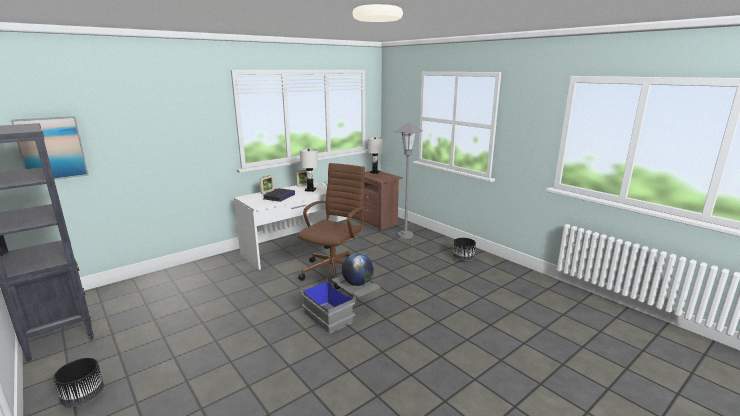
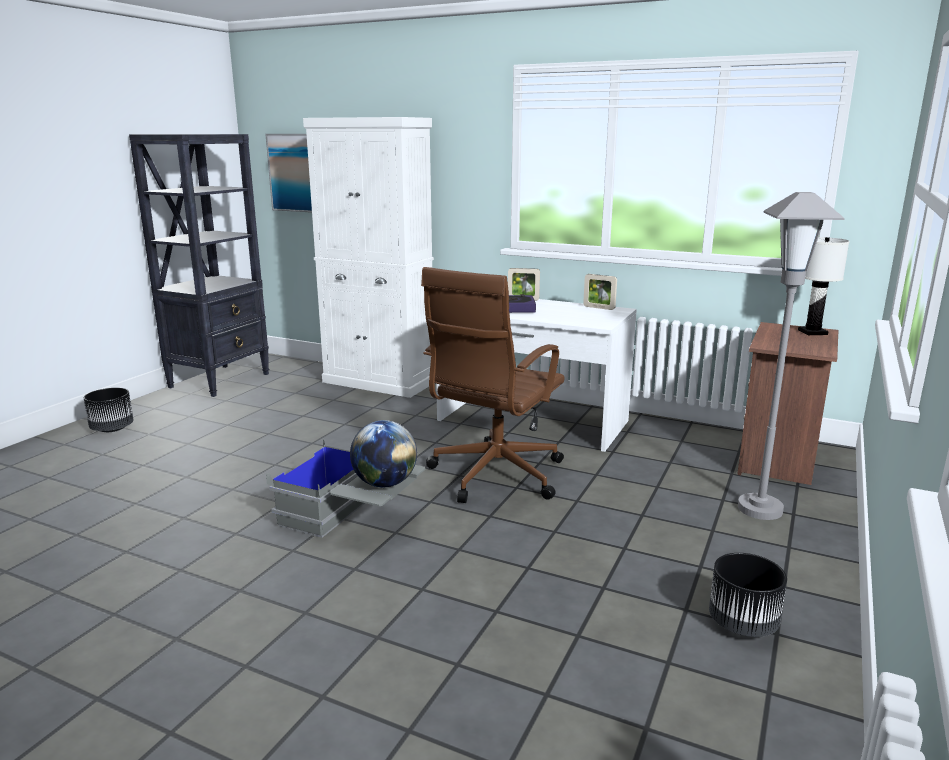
camera: 65 degrees right, 0 degrees up
(177, 274) = (379, 382): none -> white cabinet
(310, 190) = (579, 315): white table lamp -> none
(335, 270) = (494, 476): brown office chair -> brown office chair turned 120 degrees clockwise

